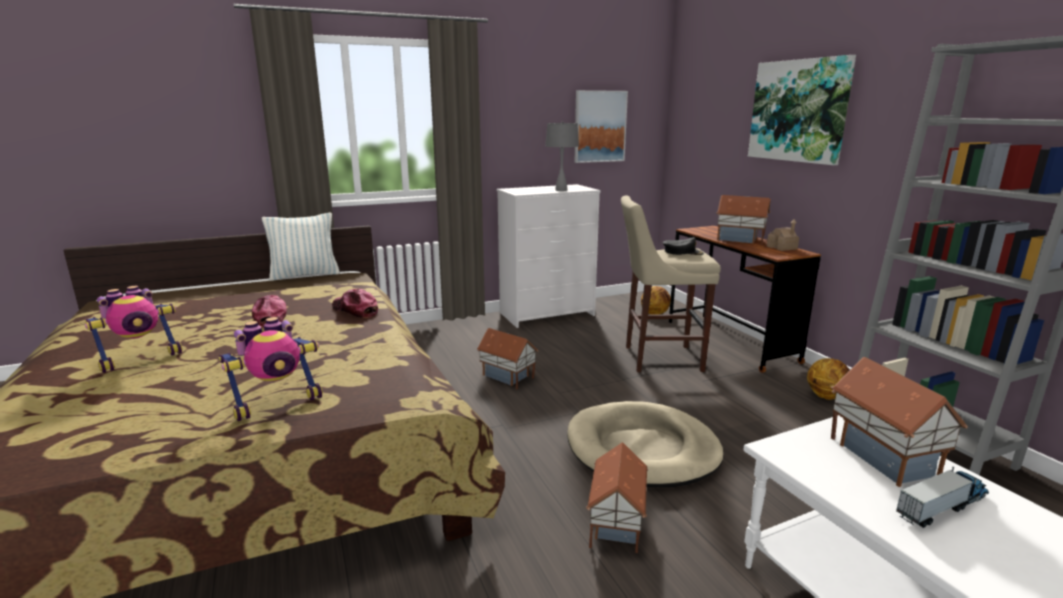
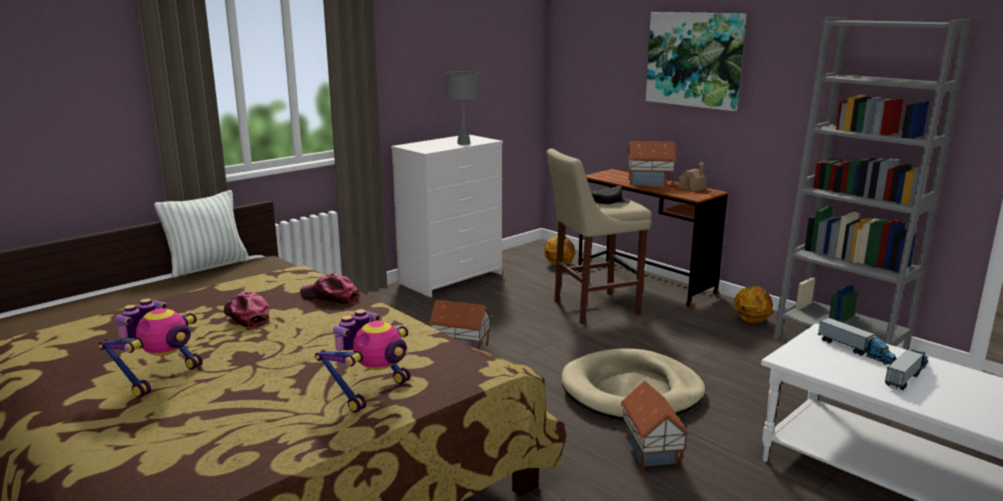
camera: 20 degrees left, 0 degrees up
(599, 126) = (485, 71): picture -> none
(884, 455) = (855, 350): toy house -> toy truck

